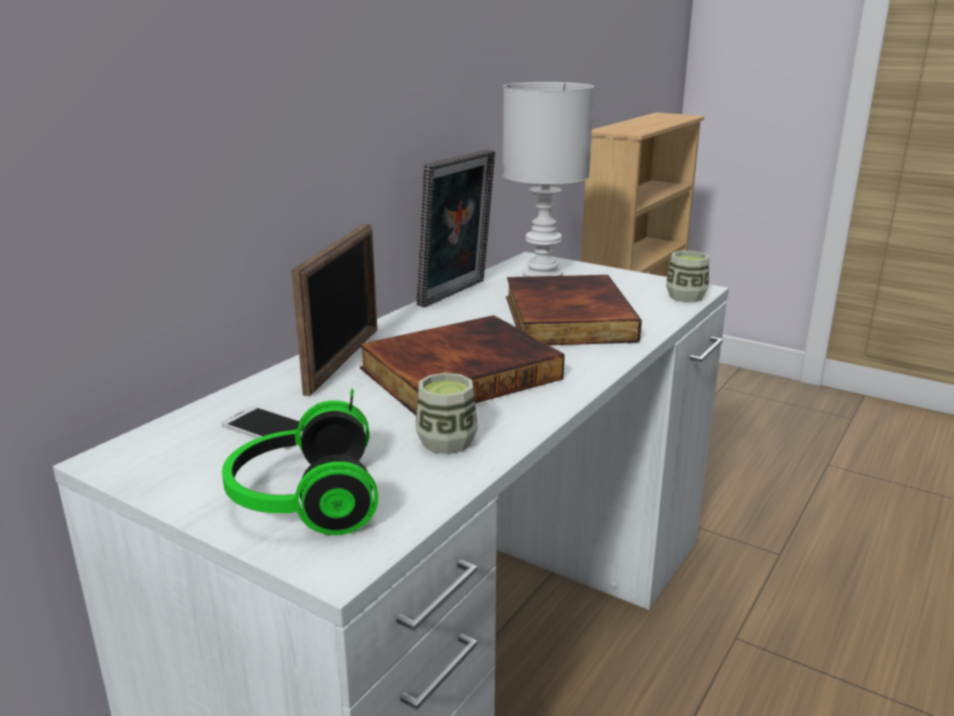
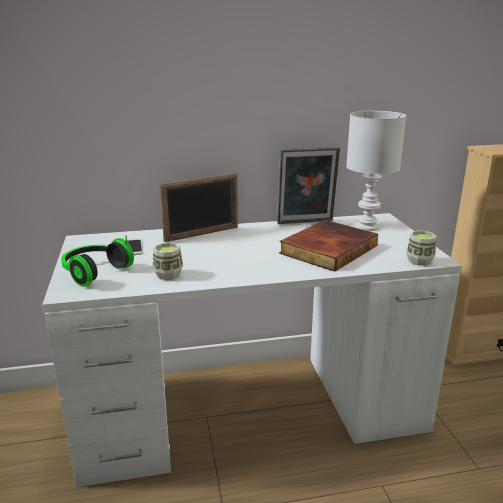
camera: 45 degrees right, 0 degrees up
(459, 372) = (230, 253): book -> none

